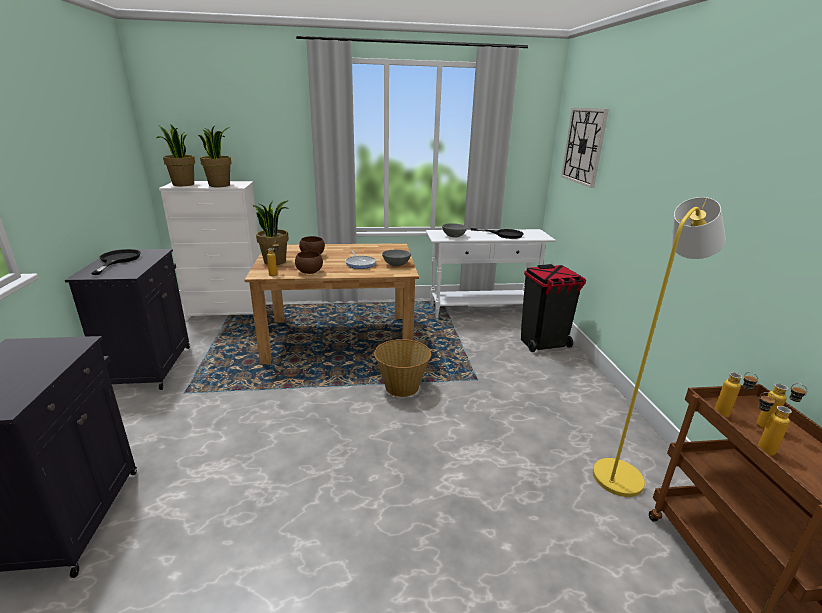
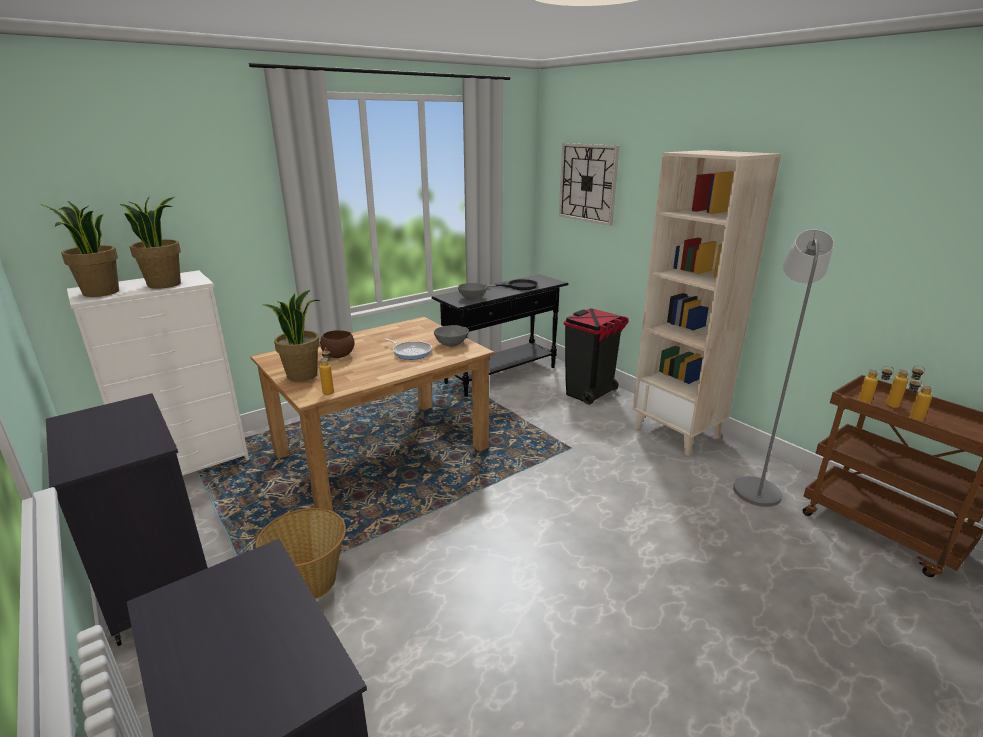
camera: 30 degrees left, 0 degrees up
(117, 260) = (91, 432): black frying pan -> none
(310, 272) = (369, 377): brown bowl -> none
(402, 386) = (510, 481): basket -> basket (309, 581)
(482, 310) = (501, 375): white console table -> black console table
(592, 400) = (677, 432): none -> beige bookcase
(622, 473) = (756, 487): yellow floor lamp -> grey floor lamp

